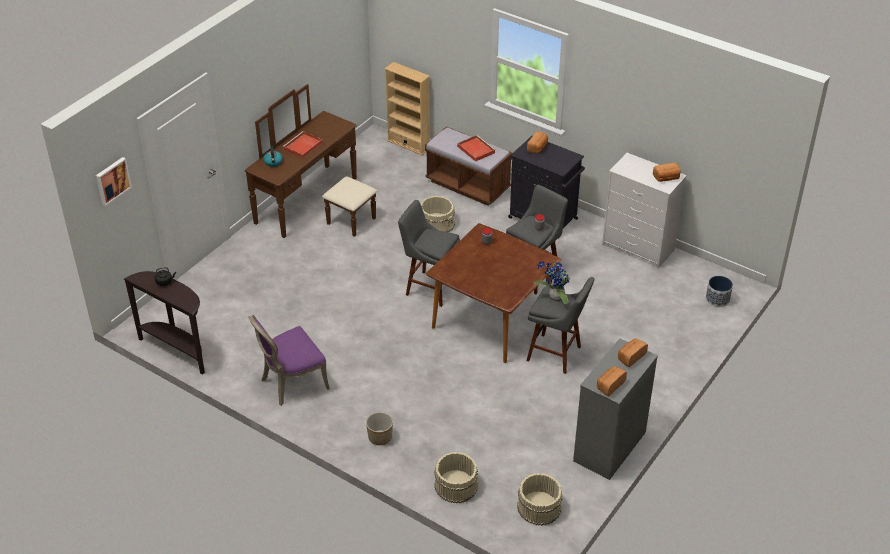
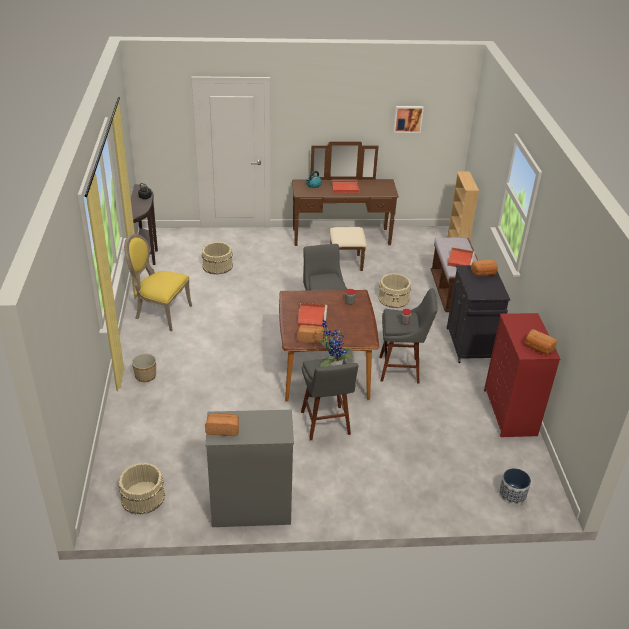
camera: 50 degrees right, 5 degrees down
(112, 180) = (158, 112): picture -> picture (408, 118)
(291, 383) = (160, 313): purple chair -> yellow chair
(455, 485) = (128, 437): beige bucket -> beige bucket (217, 265)
(484, 273) = (311, 316): none -> red tray
(631, 357) = (273, 426): bread -> bread (311, 339)
(638, 247) = (510, 413): white dresser -> red dresser

